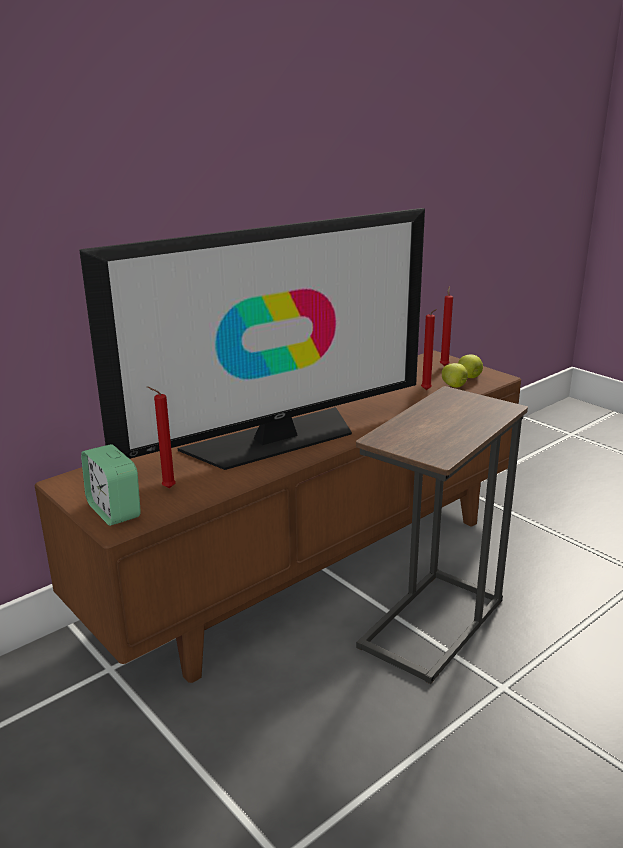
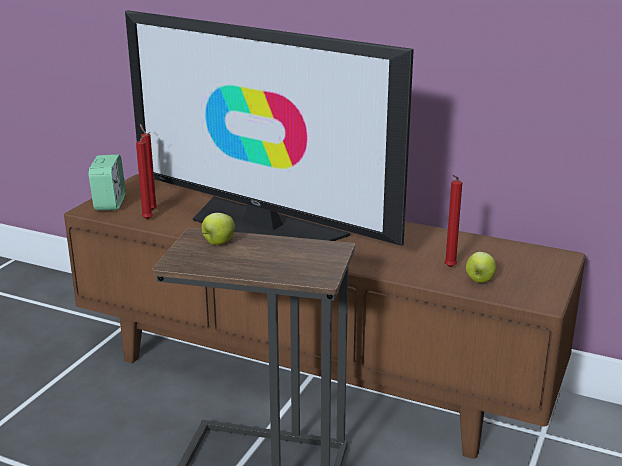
camera: 65 degrees right, 0 degrees up
(114, 511) = (109, 203): alarm clock -> alarm clock turned 150 degrees clockwise
(444, 365) = (538, 266): red candle -> red candle (149, 219)
(469, 377) = (520, 285): apple -> apple (218, 243)

